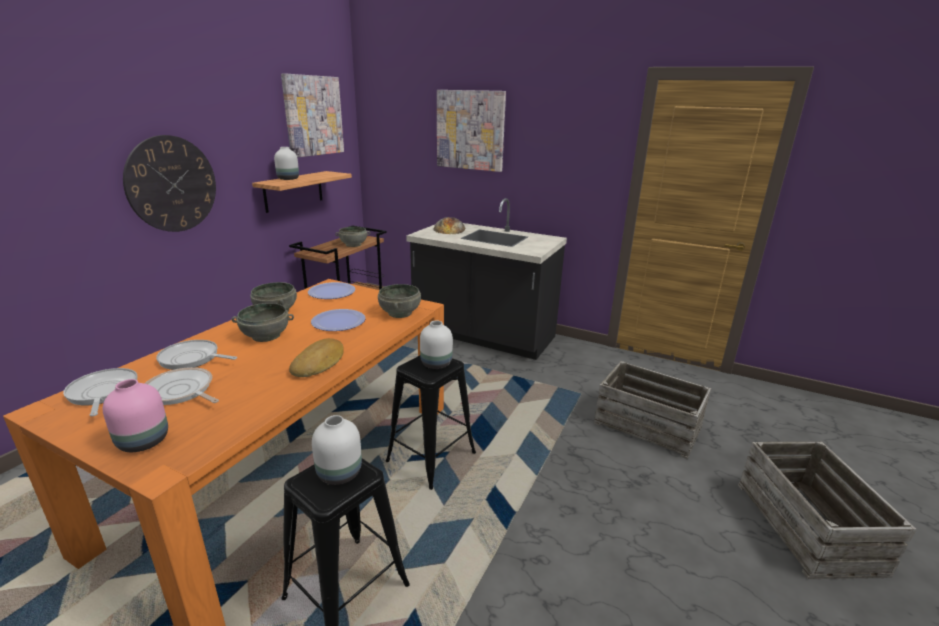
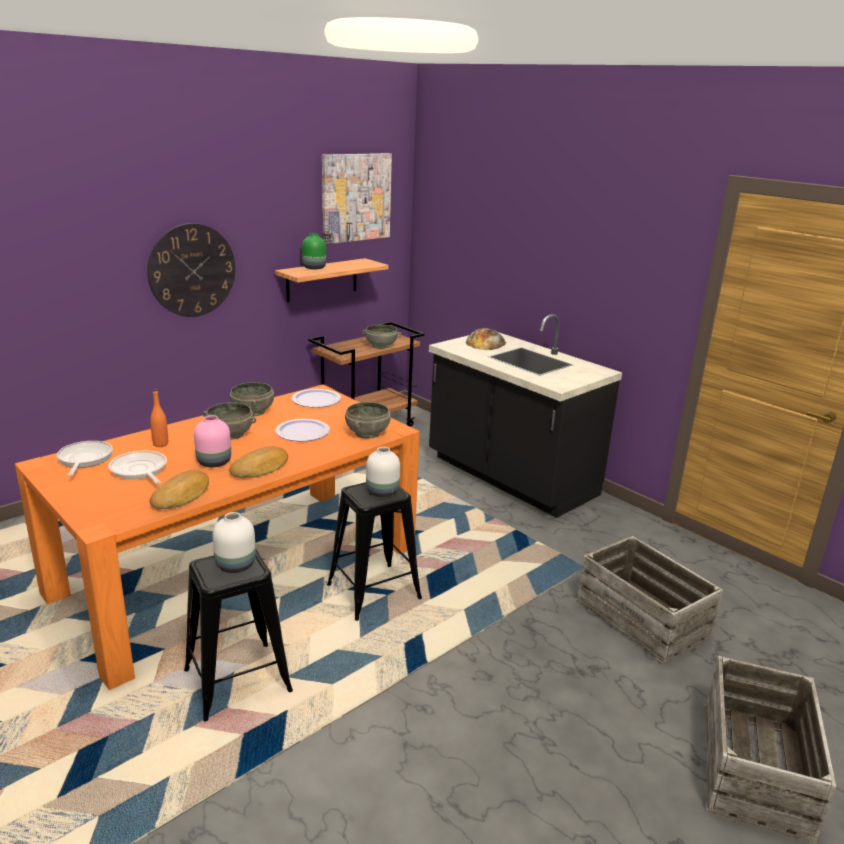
camera: 20 degrees right, 0 degrees up
(142, 442) = (96, 503): pink vase -> pink vase (213, 462)
(192, 359) = (160, 444): frying pan -> orange bottle
(249, 409) = (182, 495): none -> bread
(289, 179) = (315, 268): white vase -> green vase
(470, 130) = (527, 226): picture -> none

